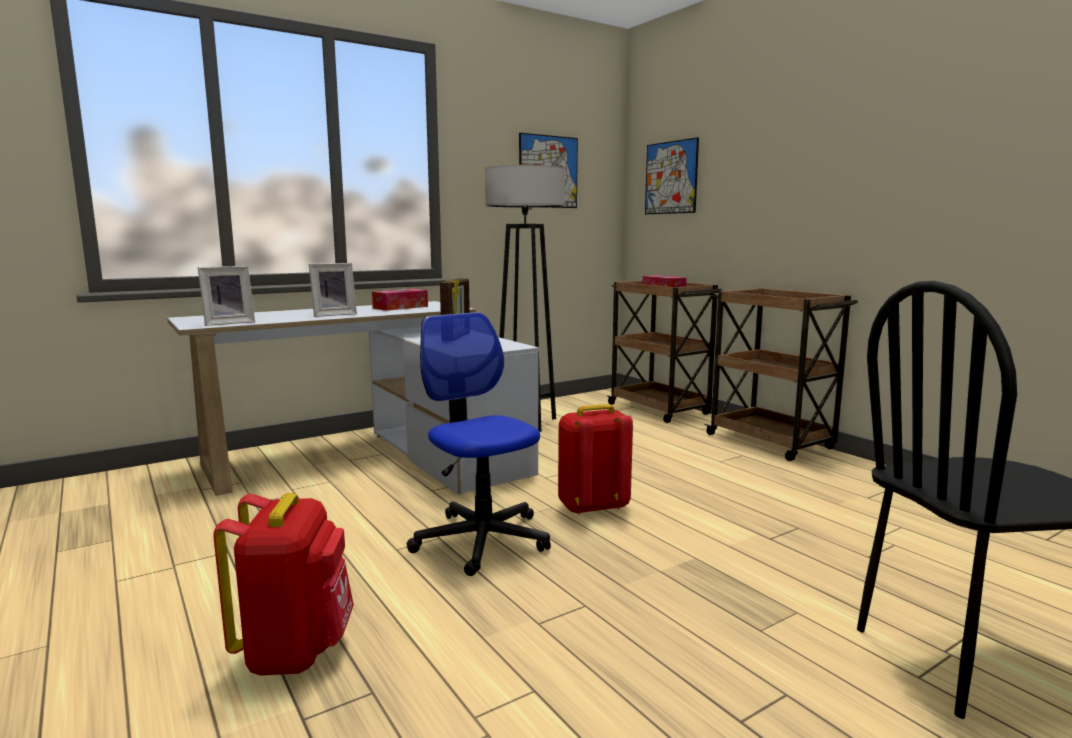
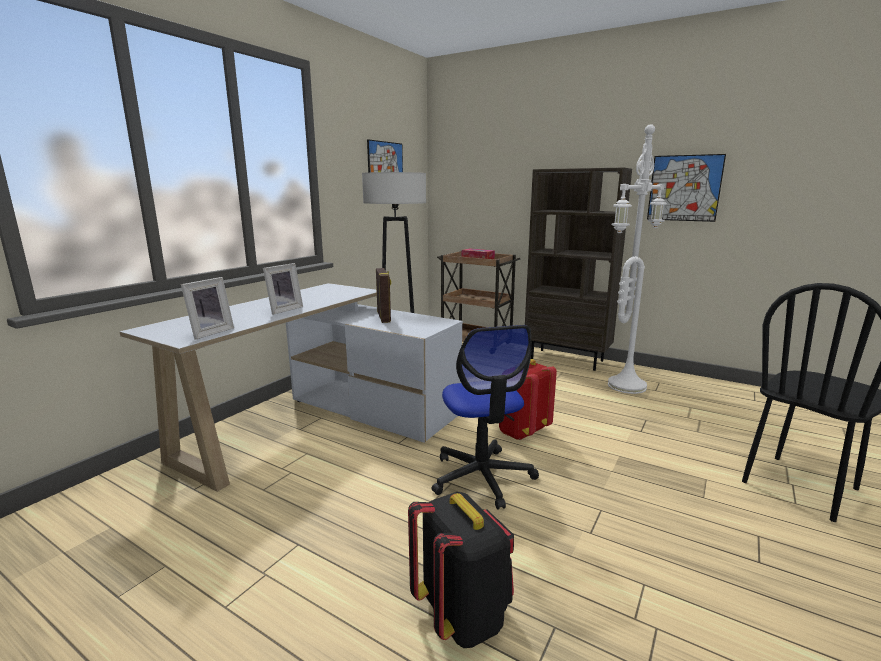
camera: 25 degrees left, 5 degrees up
(295, 651) = (463, 615): red backpack -> black backpack
(400, 307) = (319, 294): tissue box -> none
(481, 540) = (482, 477): office chair -> office chair turned 135 degrees counterclockwise
(671, 177) = (472, 176): picture -> picture (684, 188)
(771, 442) = (567, 359): brown cart -> brown bookcase
(824, 483) = (625, 385): none -> white floor lamp

